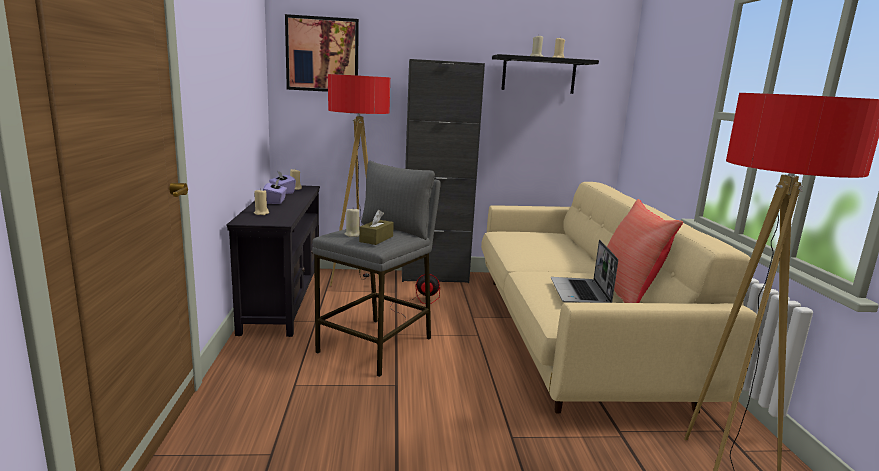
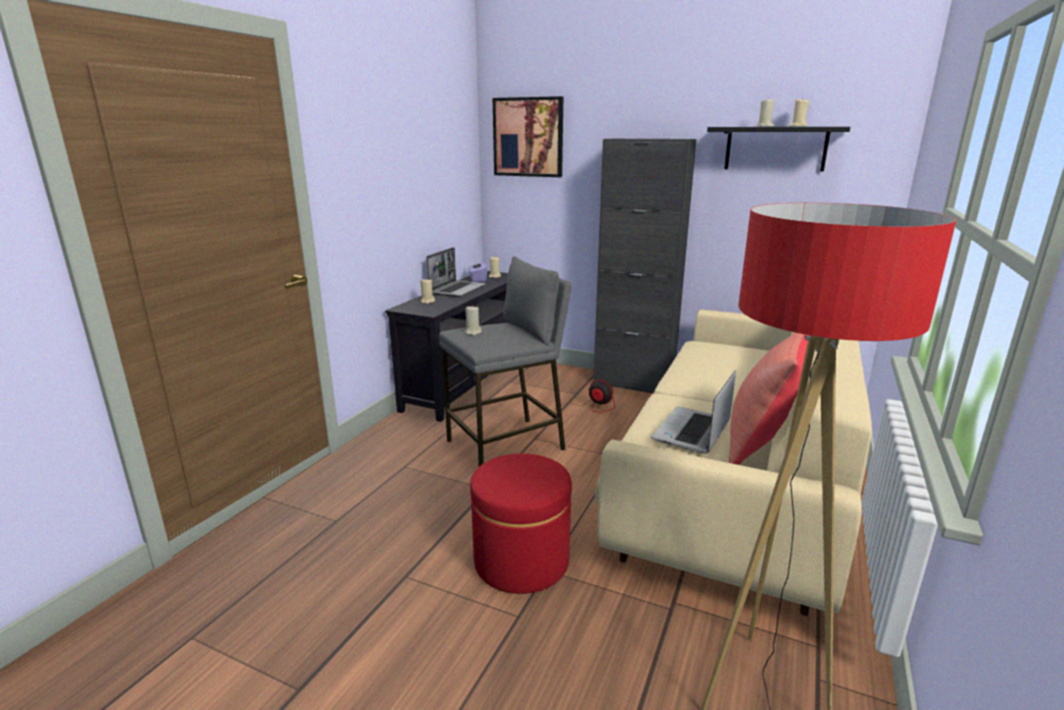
camera: 30 degrees right, 5 degrees up
(275, 201) = (457, 289): purple tissue box -> laptop
(357, 281) = (548, 377): floor lamp -> none
(376, 239) = (488, 339): brown tissue box -> none
(484, 436) = (521, 561): none -> red ottoman

